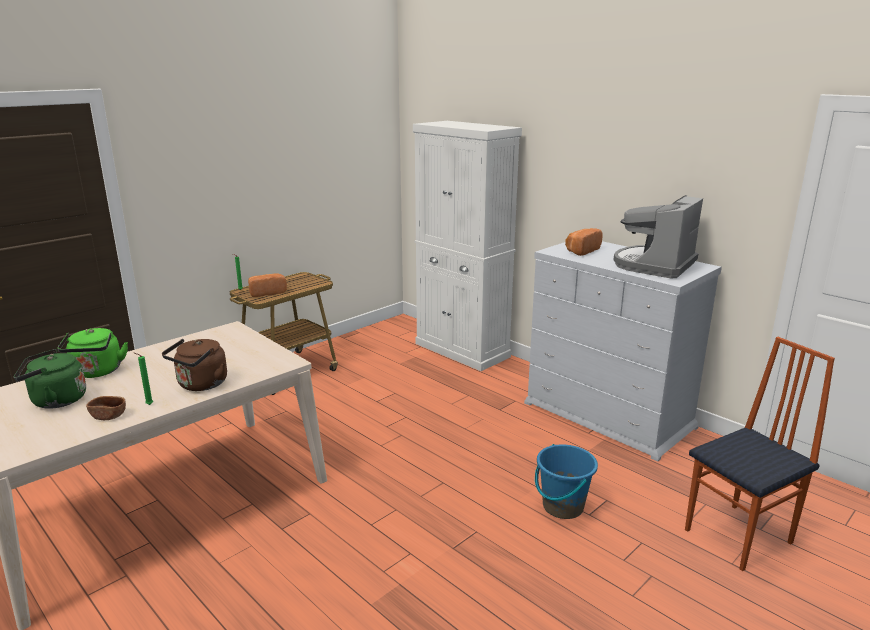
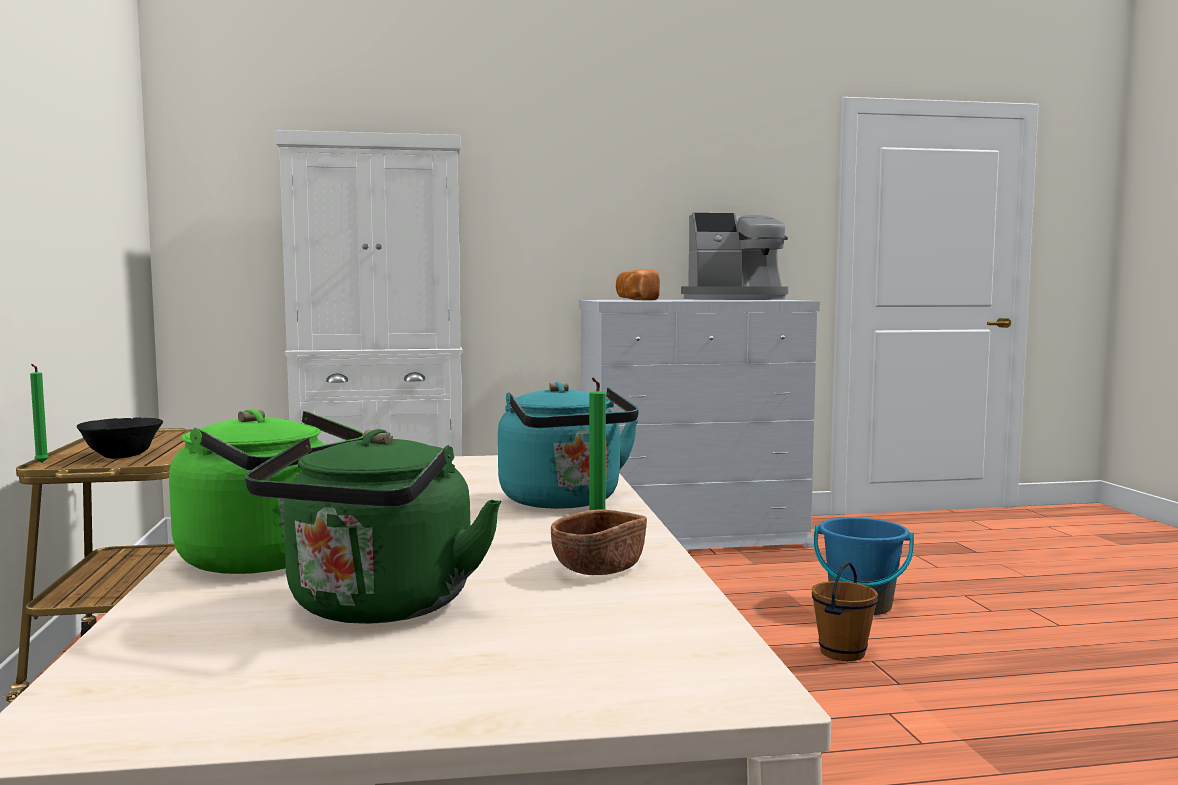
camera: 55 degrees left, 15 degrees down
(200, 385) = (564, 502): brown kettle -> turquoise kettle
(267, 292) = (123, 456): bread -> black bowl
(476, 518) = (841, 653): none -> brown bucket
(654, 265) = (736, 299): coffee machine -> coffee machine turned 75 degrees counterclockwise
(740, 537) = (984, 561): chair -> none

